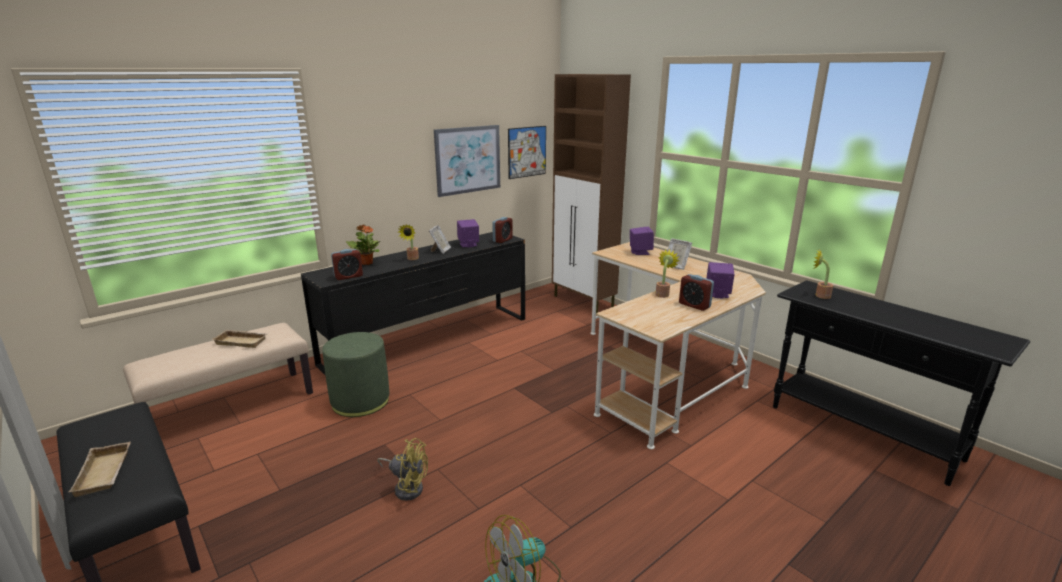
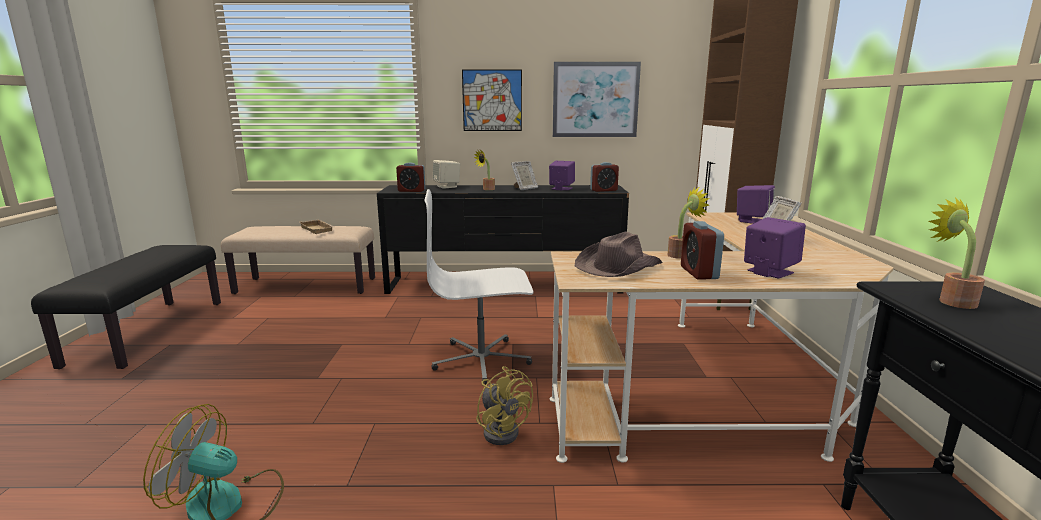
camera: 40 degrees right, 5 degrees down
(106, 473) = (109, 270): beige tray -> none
(360, 401) = (380, 309): green ottoman -> none
(367, 263) = (447, 186): potted plant -> beige speaker
(407, 487) = (300, 380): yellow fan -> yellow fan (503, 430)
(514, 409) = (482, 360): none -> white office chair
(527, 152) = (682, 98): picture -> picture (492, 100)
(654, 314) = (617, 266): none -> brown hat

